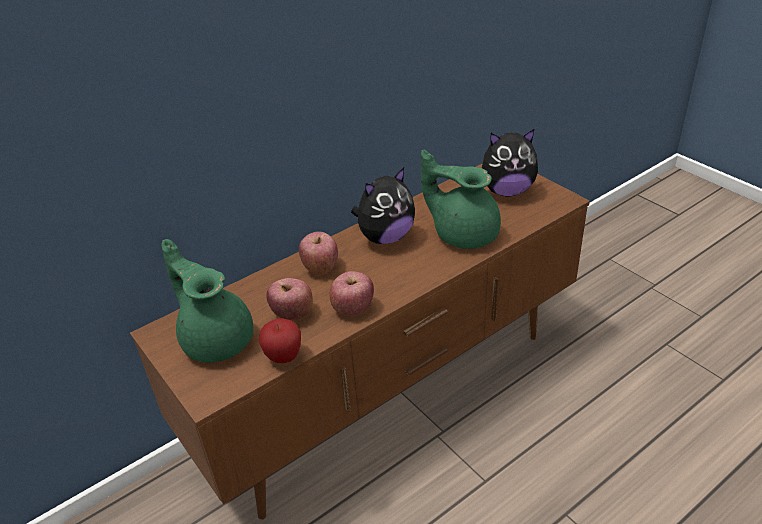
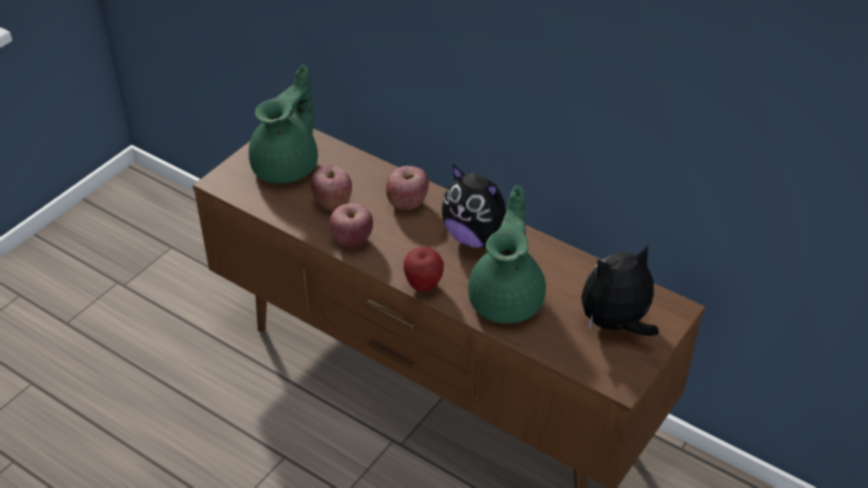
camera: 70 degrees right, 5 degrees up
(284, 357) = (275, 212): apple -> apple (423, 285)
(507, 191) = (615, 324): plush toy -> plush toy turned 90 degrees clockwise

